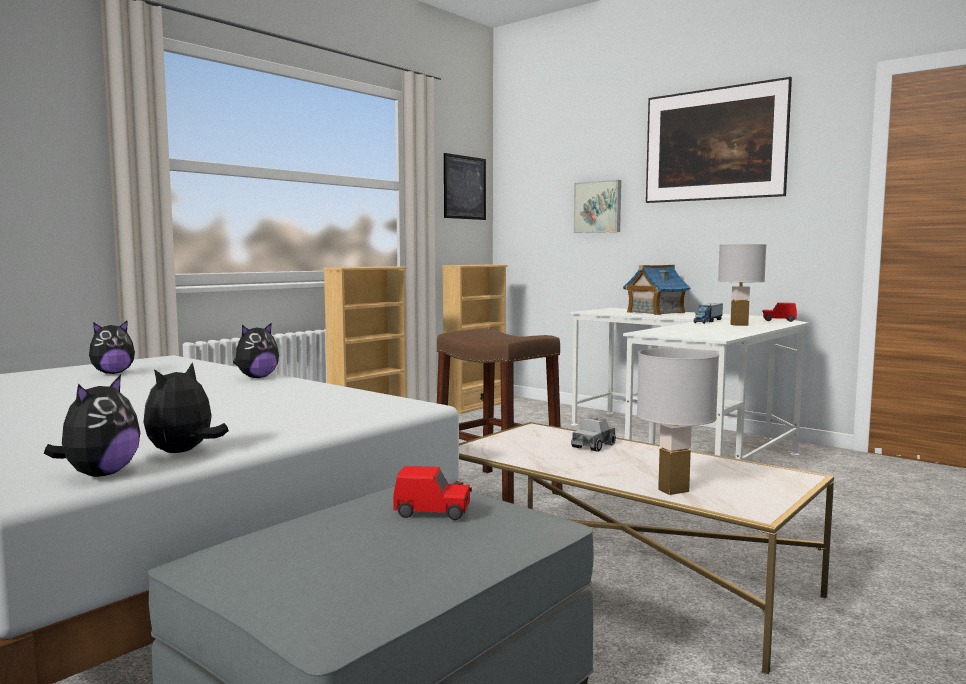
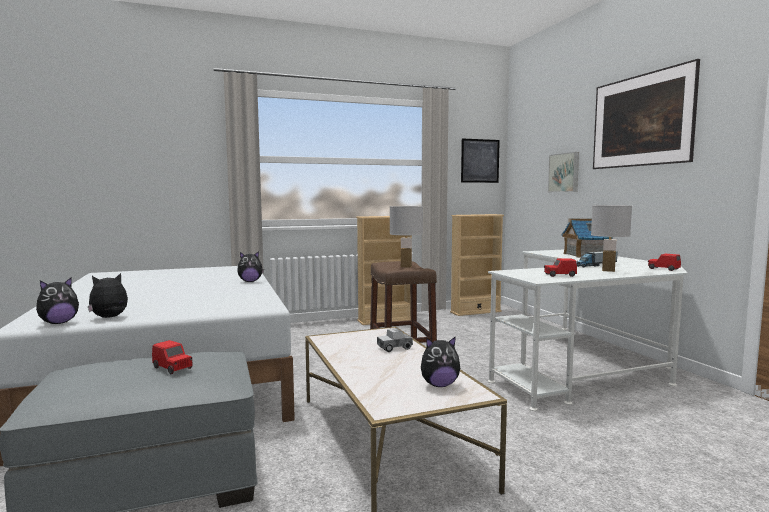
camera: 30 degrees right, 0 degrees up
(112, 373) = (202, 273): plush toy -> plush toy (439, 385)
(673, 490) = (370, 385): white table lamp -> white table lamp (406, 266)
(714, 332) = (559, 275): none -> red toy car

